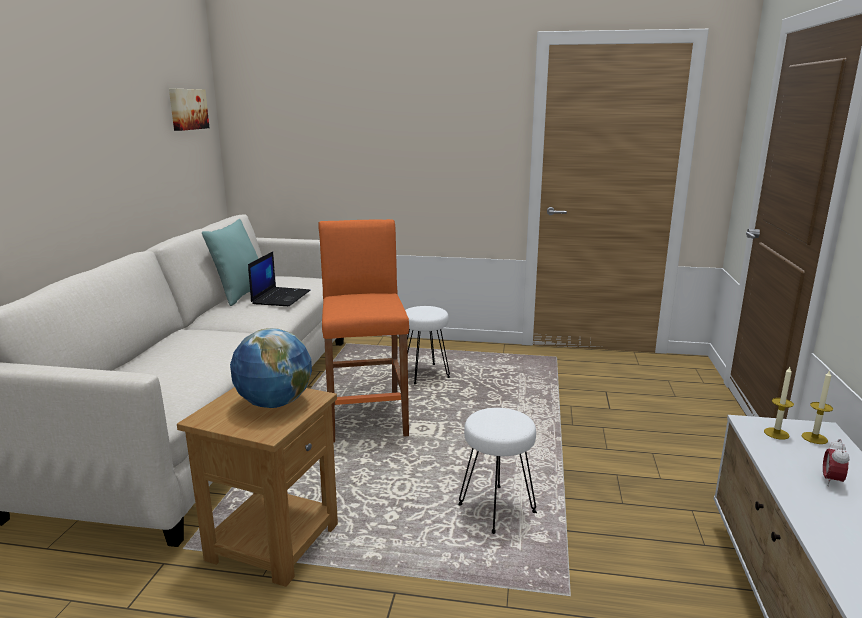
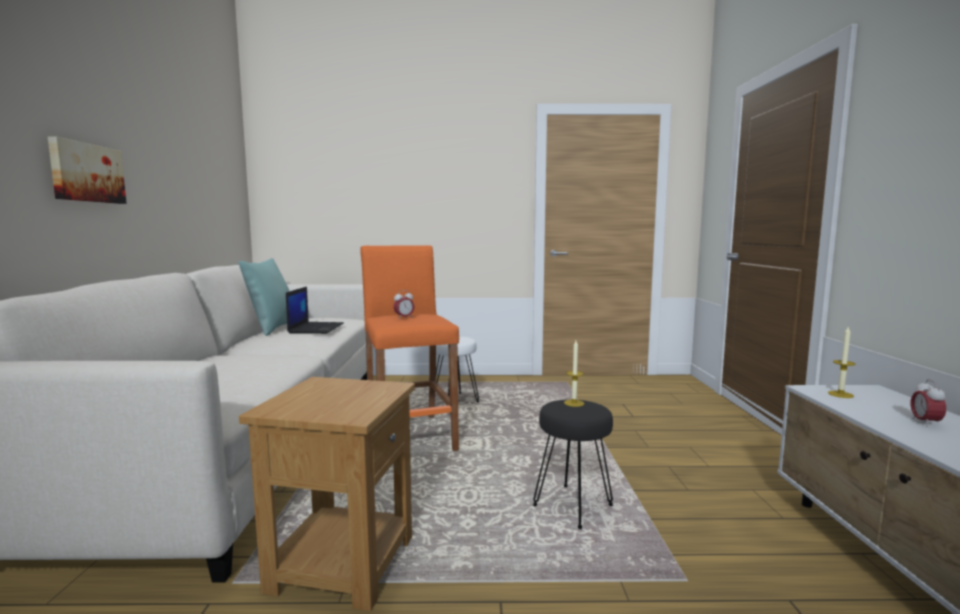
camera: 10 degrees left, 10 degrees down
(187, 109) = (221, 159): picture -> picture (86, 173)
(274, 404) = (350, 393): globe -> none
(356, 304) = (404, 318): none -> alarm clock
(497, 510) = (573, 507): white stool -> black stool
(814, 438) = (875, 395): candle -> candle (574, 403)

